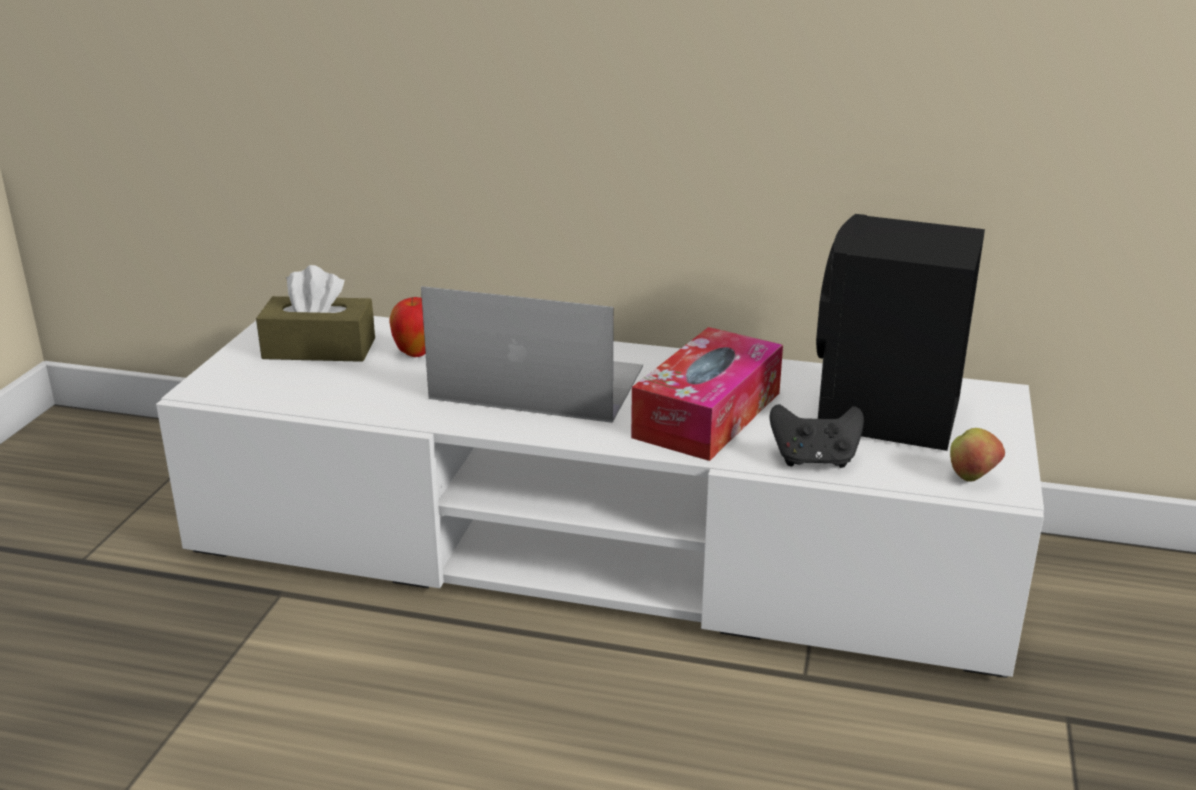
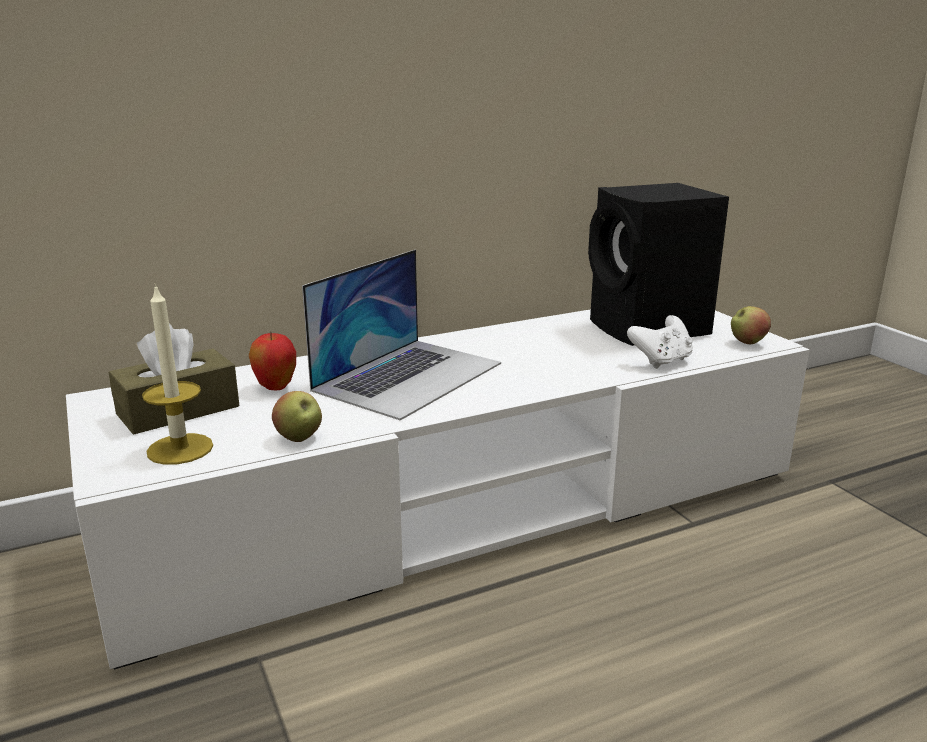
camera: 40 degrees left, 5 degrees down
(271, 384) = (180, 449): none -> candle
(357, 408) = (299, 438): none -> apple
(537, 382) = (409, 376): laptop -> laptop turned 150 degrees clockwise
(707, 414) = (556, 358): tissue box -> none
(814, 460) = (661, 361): black game controller -> white game controller

